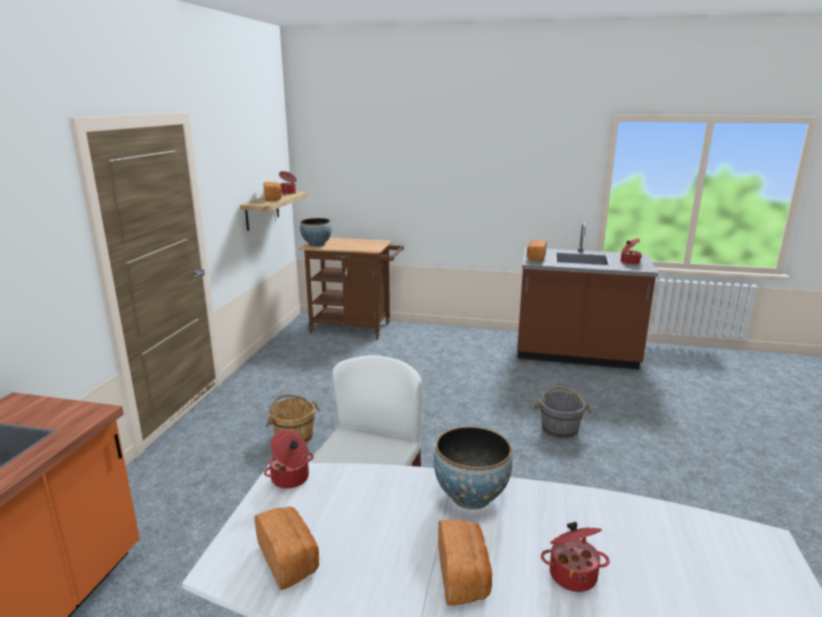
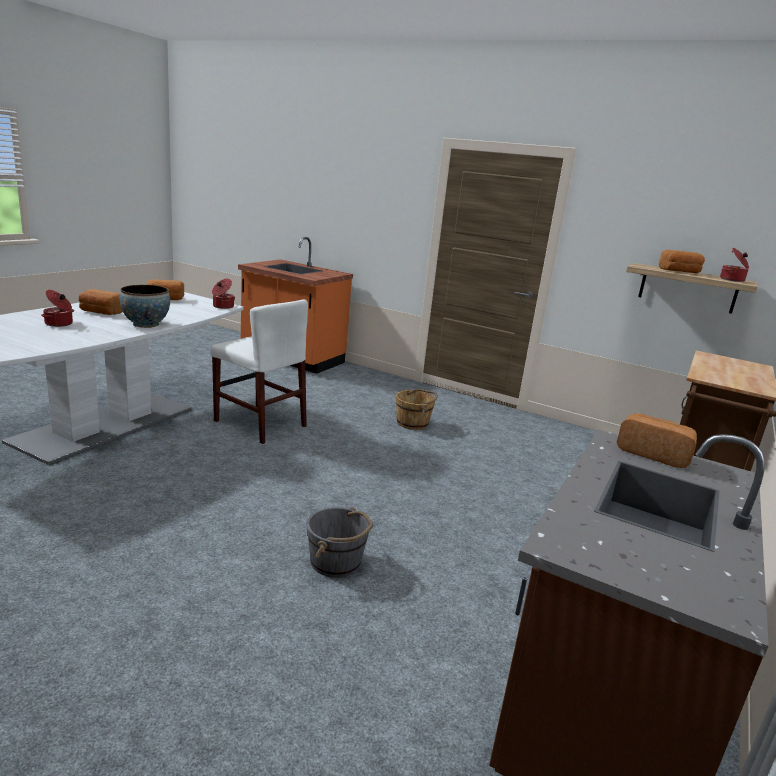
camera: 105 degrees right, 0 degrees up
(316, 244) = (717, 358): bowl -> none
(629, 262) = (630, 551): cooking pot -> none

